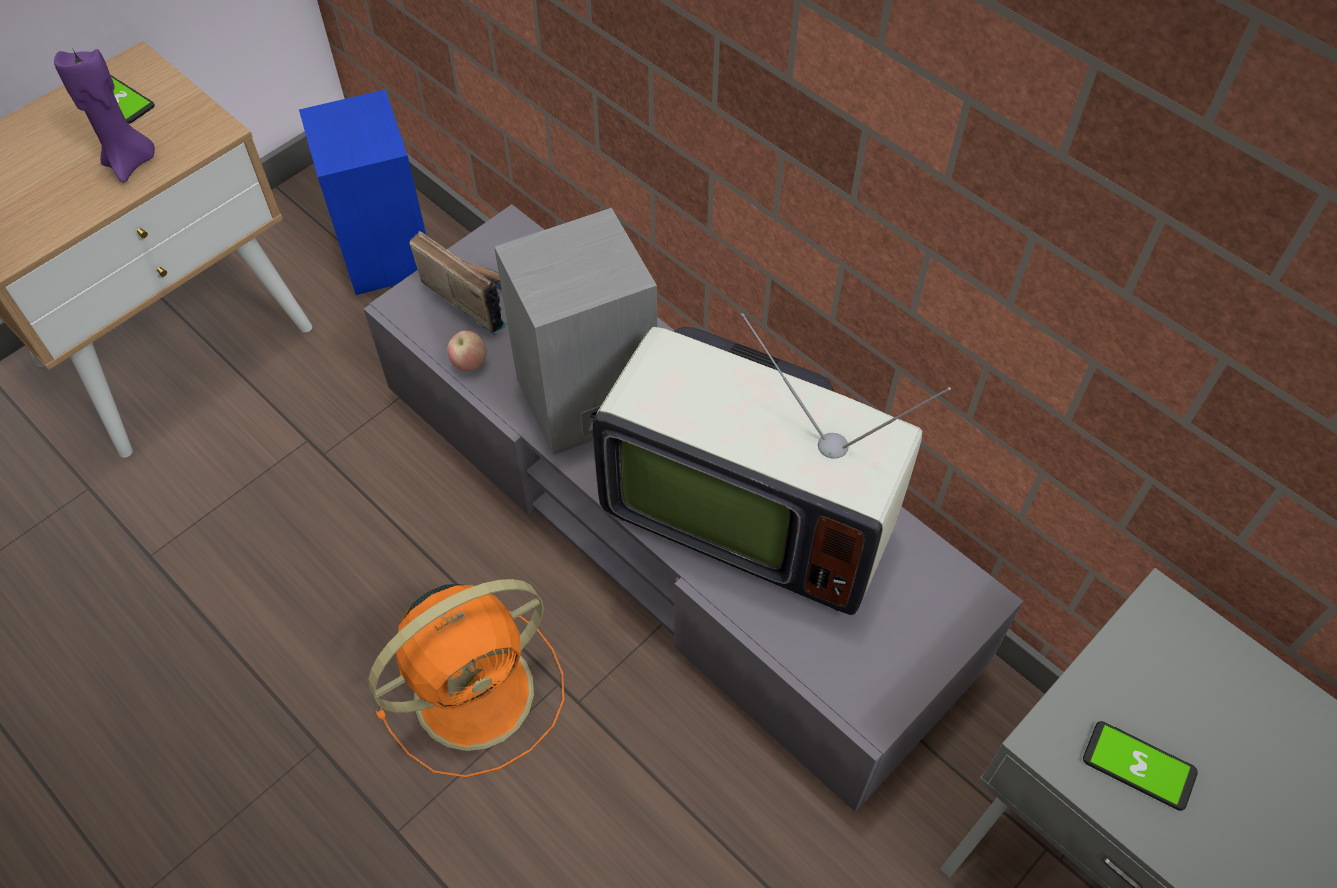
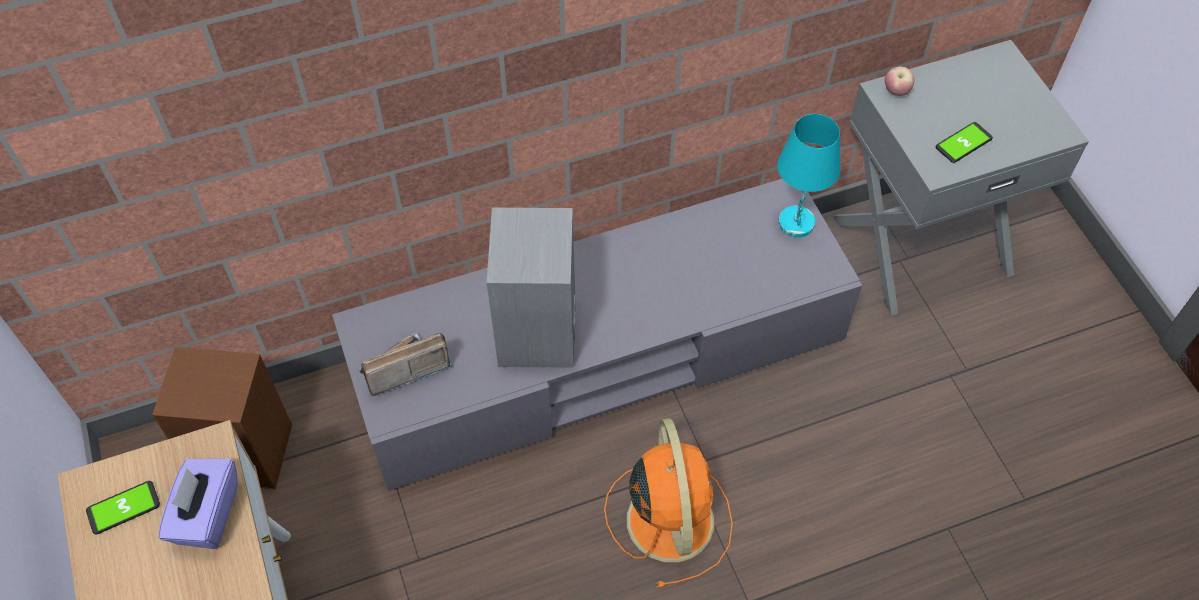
camera: 65 degrees left, 0 degrees up
(130, 162) = (206, 515): purple candle -> purple tissue box
(388, 253) = (247, 451): blue speaker -> brown speaker
(469, 363) = (466, 391): apple -> apple (896, 91)
(748, 510) = (672, 276): television -> none
(931, 631) = (796, 224): none -> turquoise table lamp

